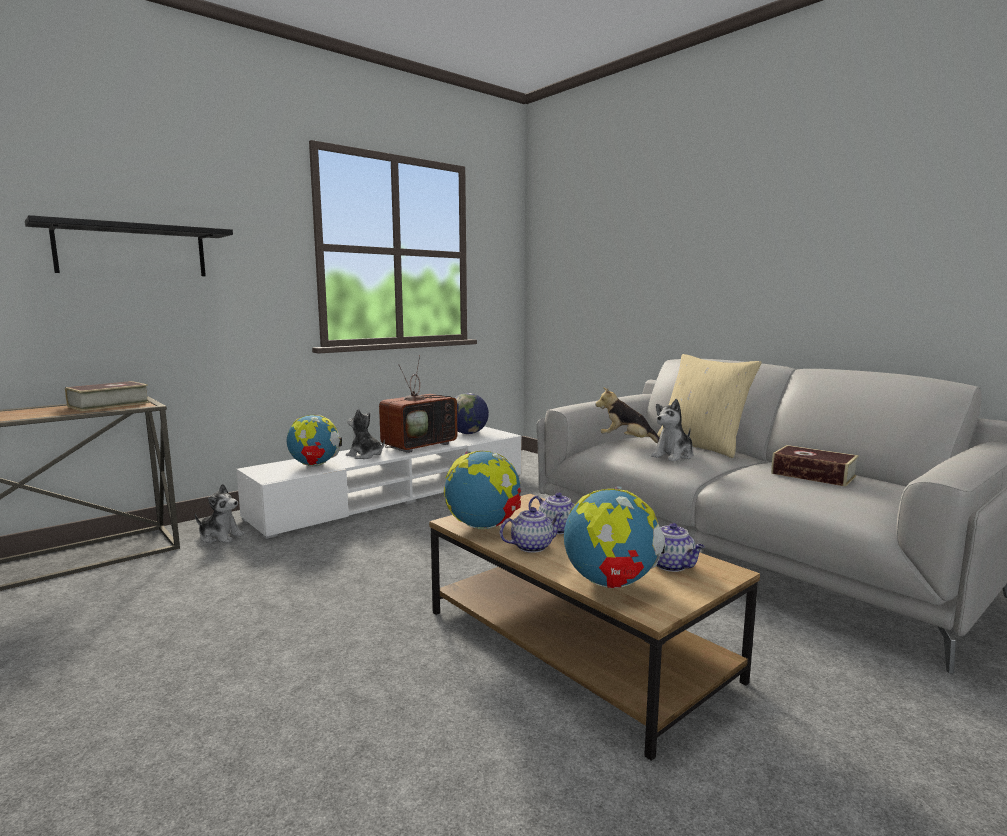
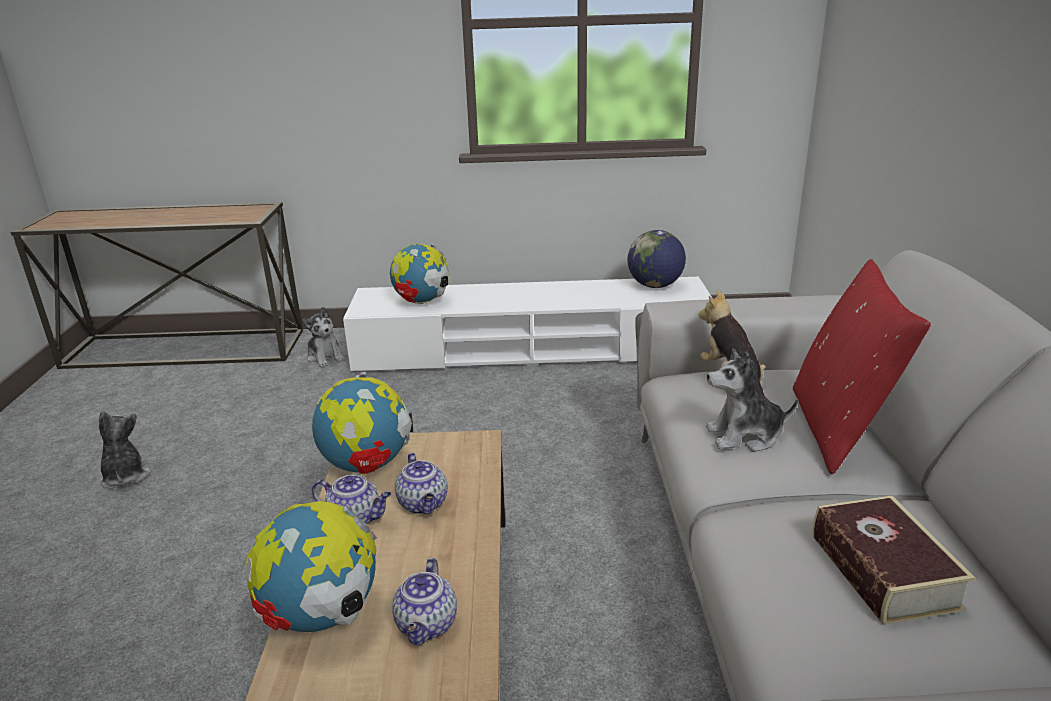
camera: 40 degrees right, 15 degrees up
(109, 404) = (230, 212): book -> none
(132, 251) = (257, 47): black shelf -> none
(365, 455) = (487, 298): plush toy -> plush toy (125, 476)
(420, 445) = (567, 295): television -> none
(702, 446) = (838, 429): beige pillow -> red pillow

